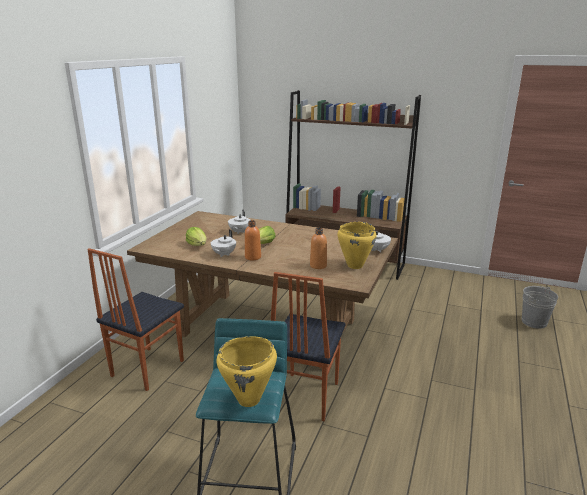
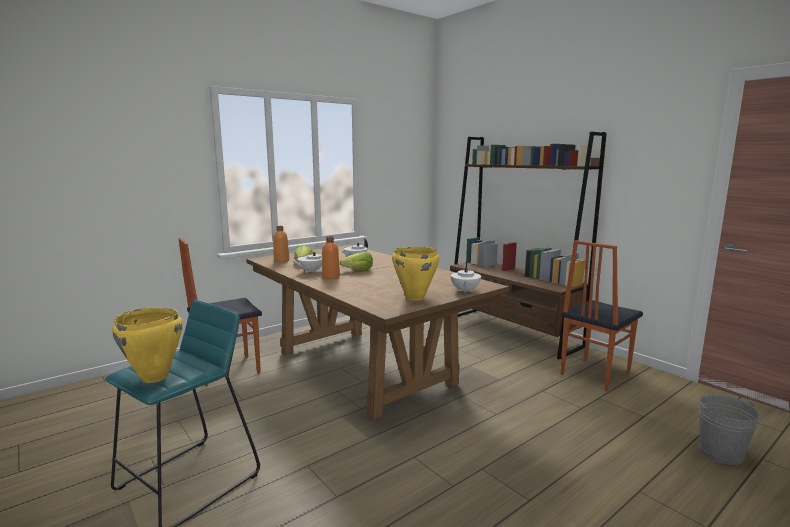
camera: 30 degrees right, 10 degrees down
(305, 396) = (322, 435): chair -> chair (593, 374)
(318, 266) = (377, 291): orange bottle -> orange bottle (281, 261)

